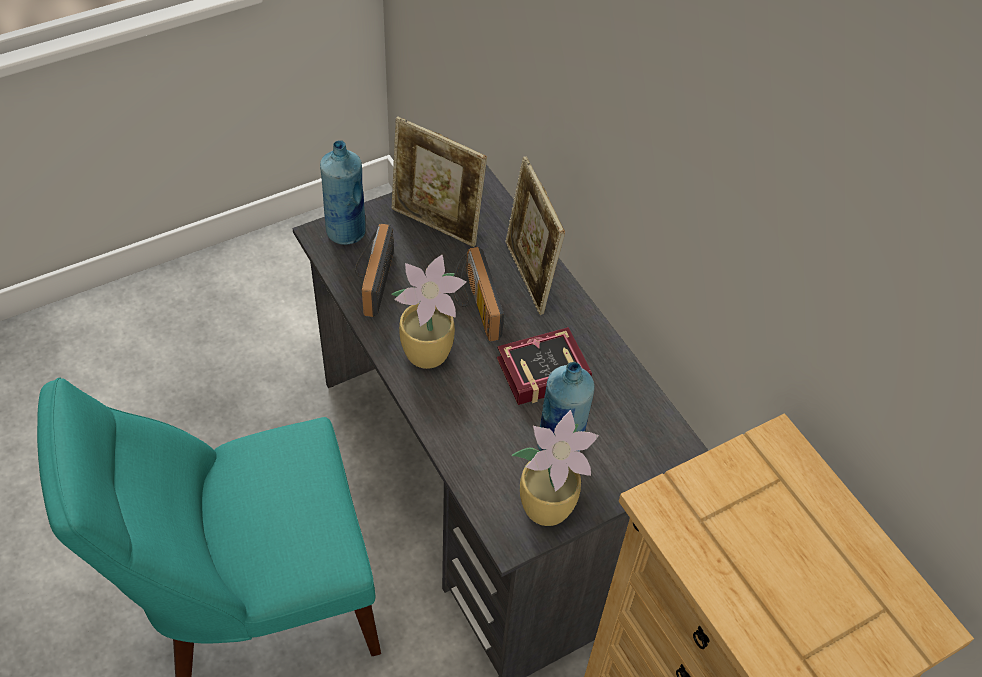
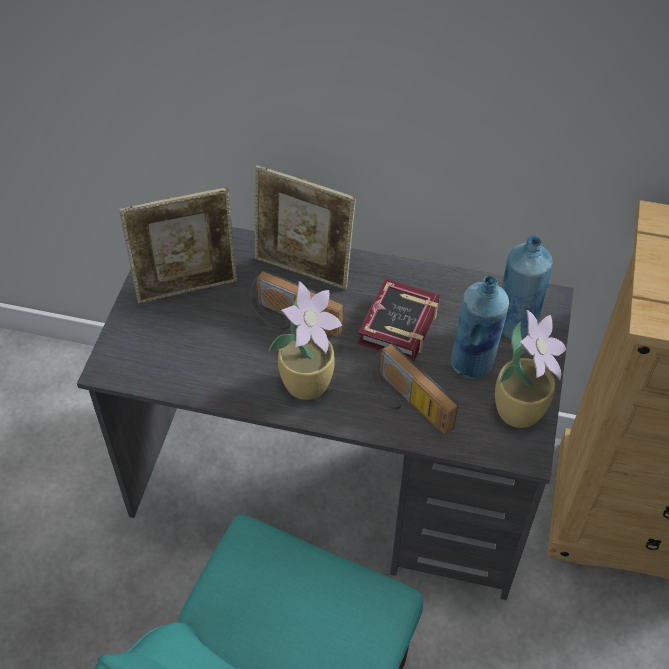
camera: 45 degrees left, 0 degrees up
(346, 232) = (125, 349): blue bottle -> blue bottle (515, 325)
(370, 279) = (193, 368): radio -> radio (407, 403)

